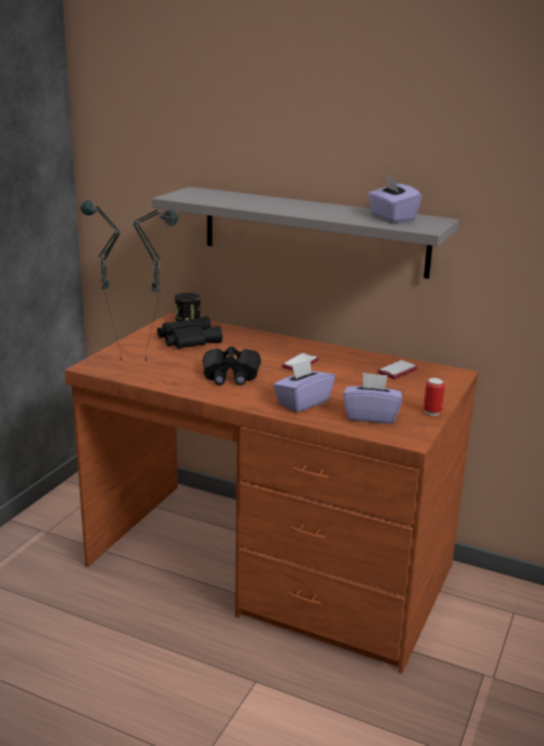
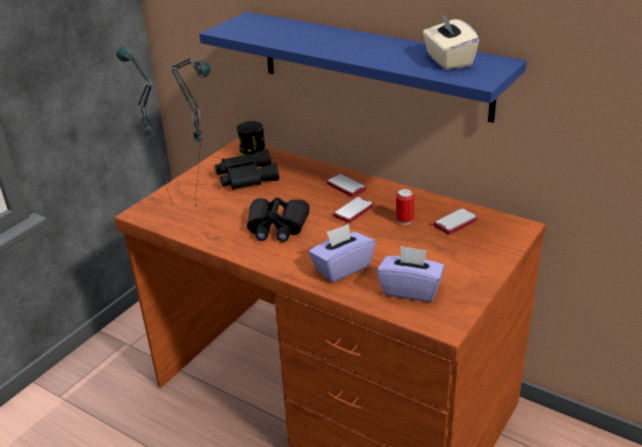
camera: 10 degrees right, 10 degrees up
(287, 347) = (346, 186): none -> phone
(314, 231) = (372, 65): grey shelf -> blue shelf
(392, 217) = (448, 60): purple tissue box -> beige tissue box
(432, 412) = (479, 285): can -> can (404, 221)

